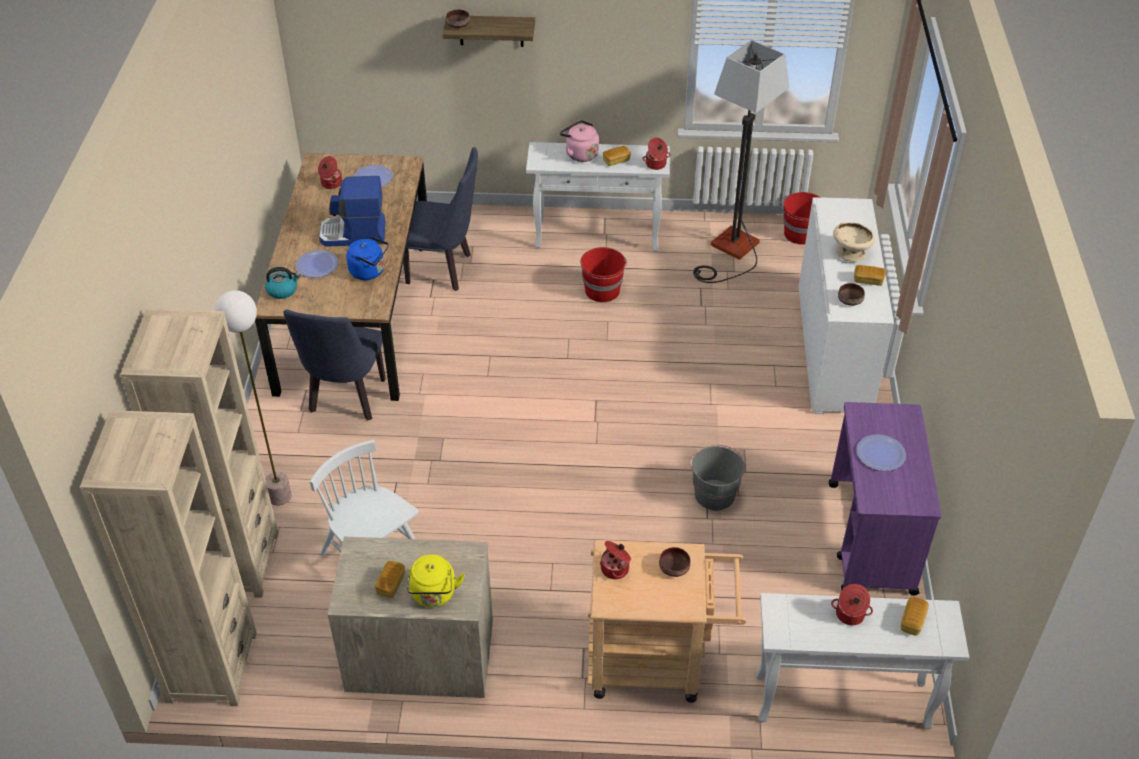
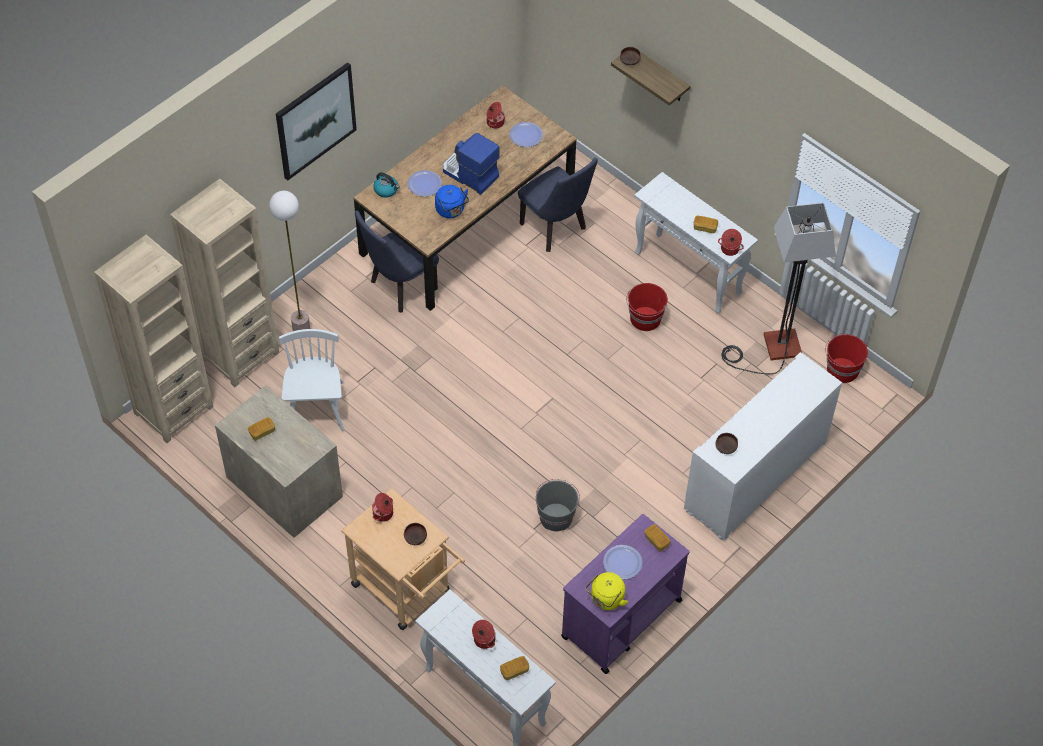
camera: 40 degrees right, 10 degrees up
(194, 214) = (315, 120): none -> picture
(433, 595) = (277, 455): yellow kettle -> yellow kettle (606, 600)
(580, 154) = (686, 205): pink kettle -> none
(850, 253) = (771, 413): beige bowl -> none
(868, 280) = (757, 442): bread -> bread (657, 541)

